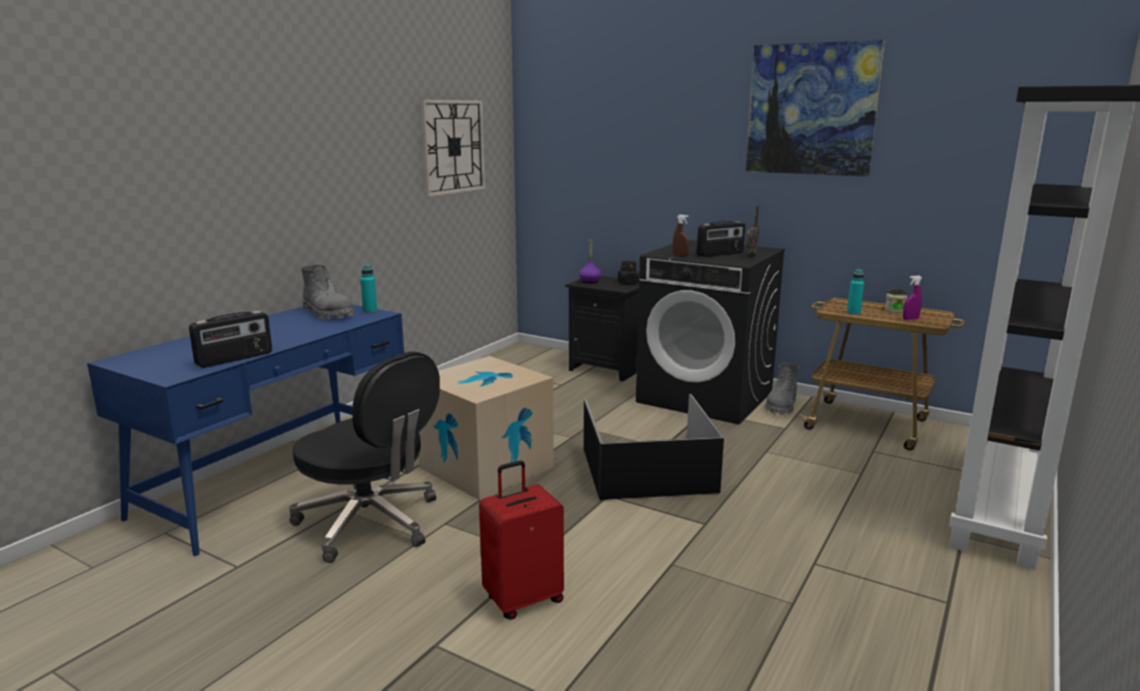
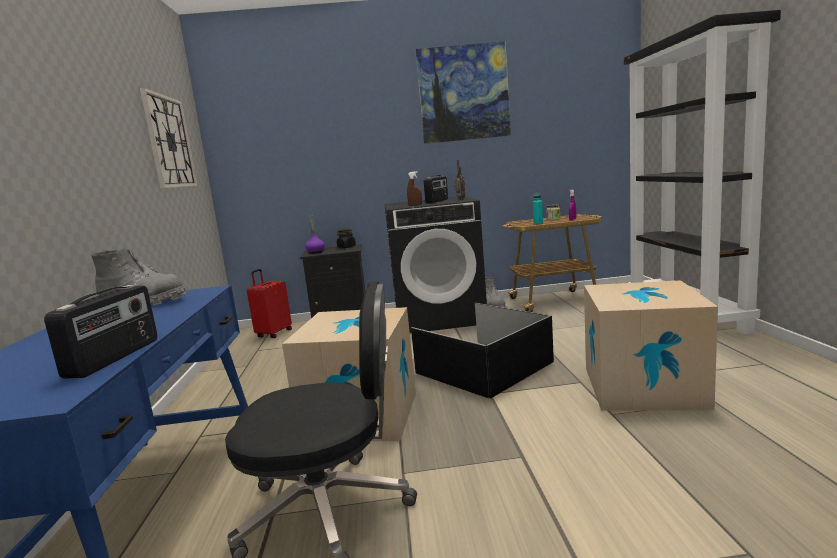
camera: 35 degrees left, 5 degrees down
(370, 311) = (190, 291): turquoise bottle -> none
(523, 599) = (574, 493): red suitcase -> red suitcase (273, 334)
(753, 557) = (643, 387): none -> cardboard box

